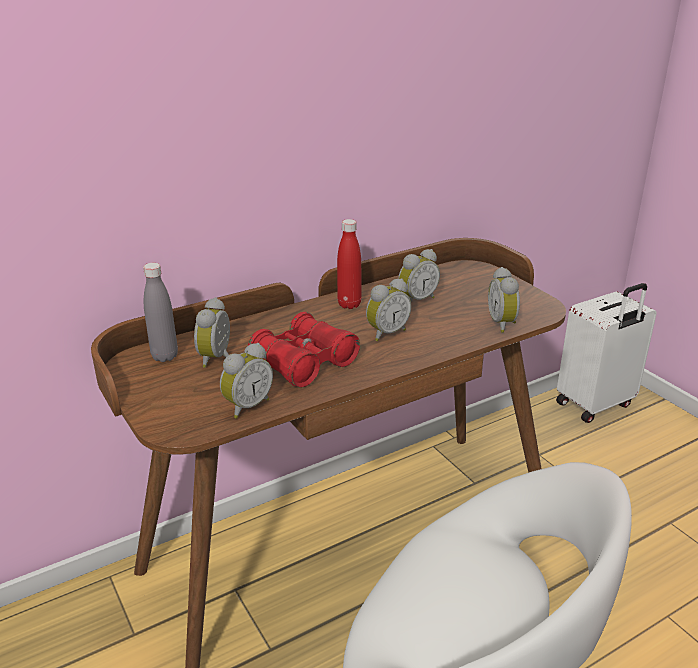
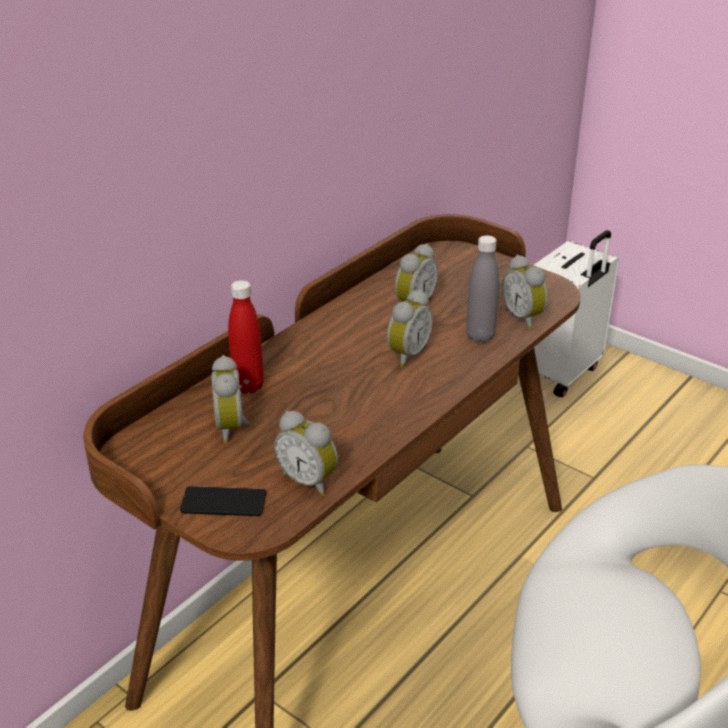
camera: 20 degrees left, 5 degrees up
(165, 356) = (166, 439): grey bottle -> grey bottle (480, 336)
(172, 407) = (223, 502): none -> phone
(246, 406) = (309, 480): alarm clock -> alarm clock turned 105 degrees clockwise
(304, 362) = (338, 411): red binoculars -> none
(349, 304) = (341, 325): red bottle -> red bottle (248, 386)

